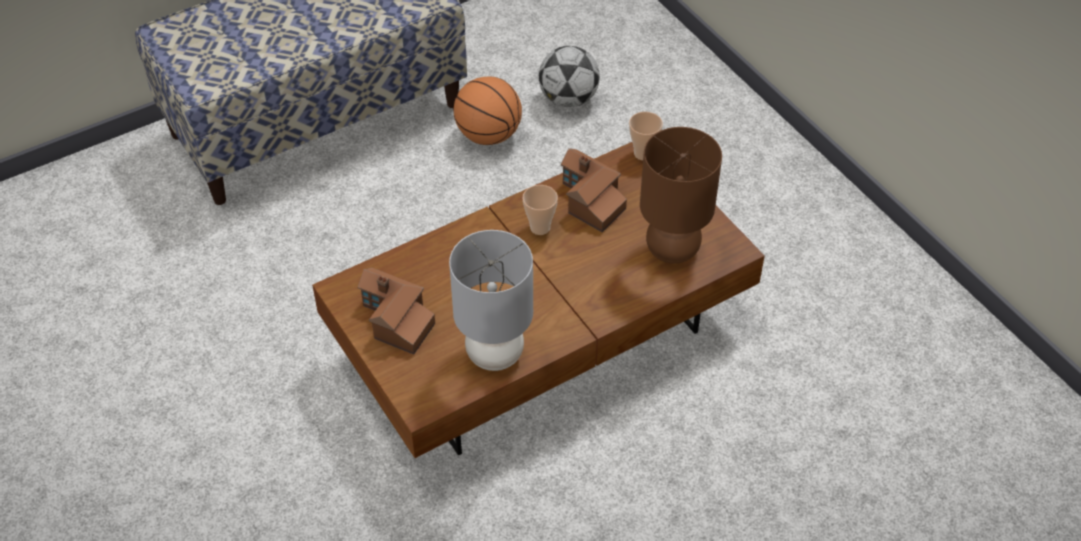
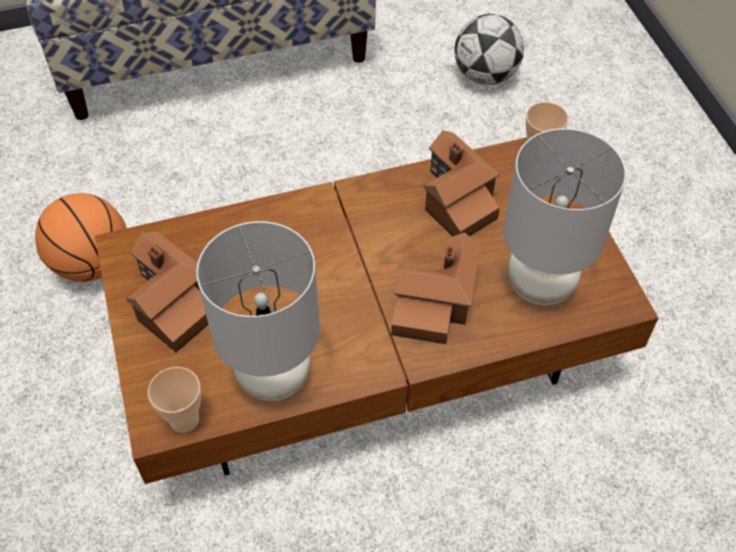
camera: 15 degrees right, 5 degrees up
(488, 135) = (386, 99): basketball -> basketball (92, 263)
(540, 228) = (385, 221): cup -> cup (184, 420)
(598, 278) = (435, 301): none -> toy house
(672, 249) = (540, 284): brown table lamp -> grey table lamp

